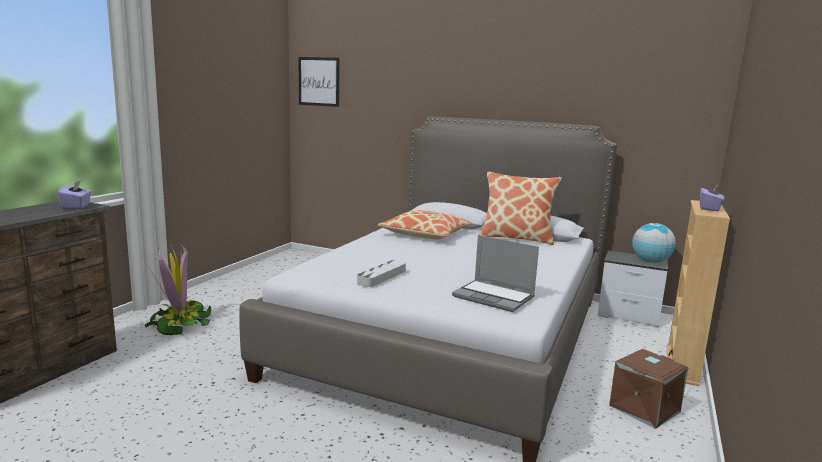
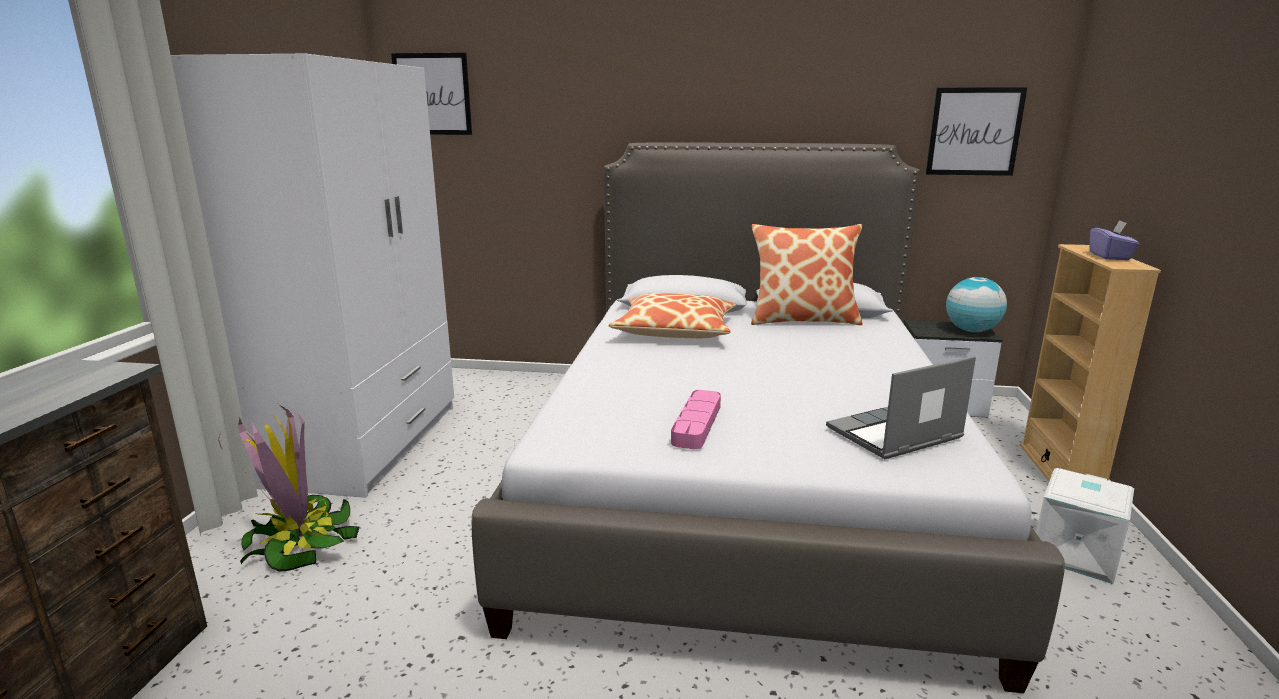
camera: 15 degrees left, 5 degrees up
(77, 206) = (90, 377): purple tissue box -> none
(242, 284) = (367, 443): none -> white wardrobe
(382, 277) = (697, 424): grey tray -> pink tray
(494, 297) = (894, 435): laptop -> laptop turned 135 degrees clockwise
(643, 408) = (1073, 552): brown storage box -> white storage box
(660, 120) = (974, 132): none -> picture

